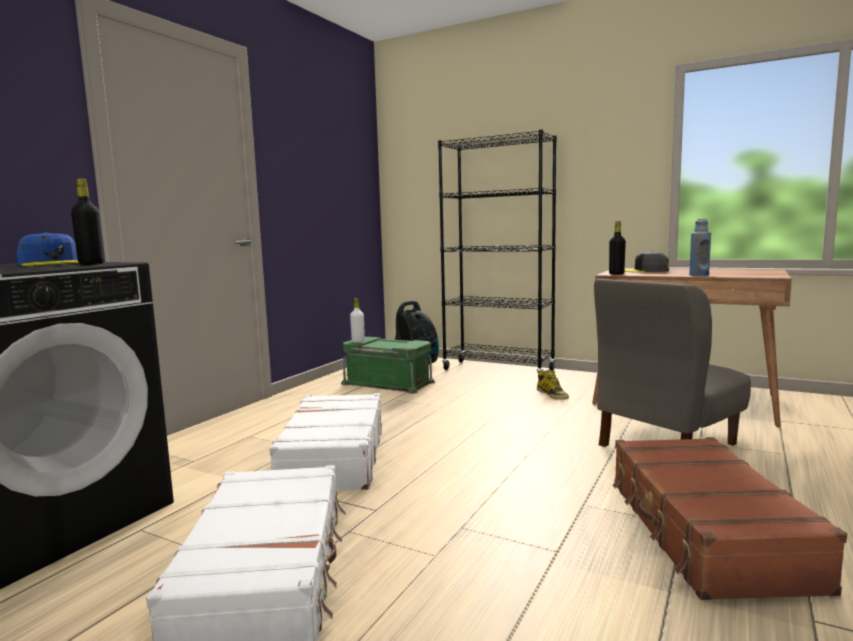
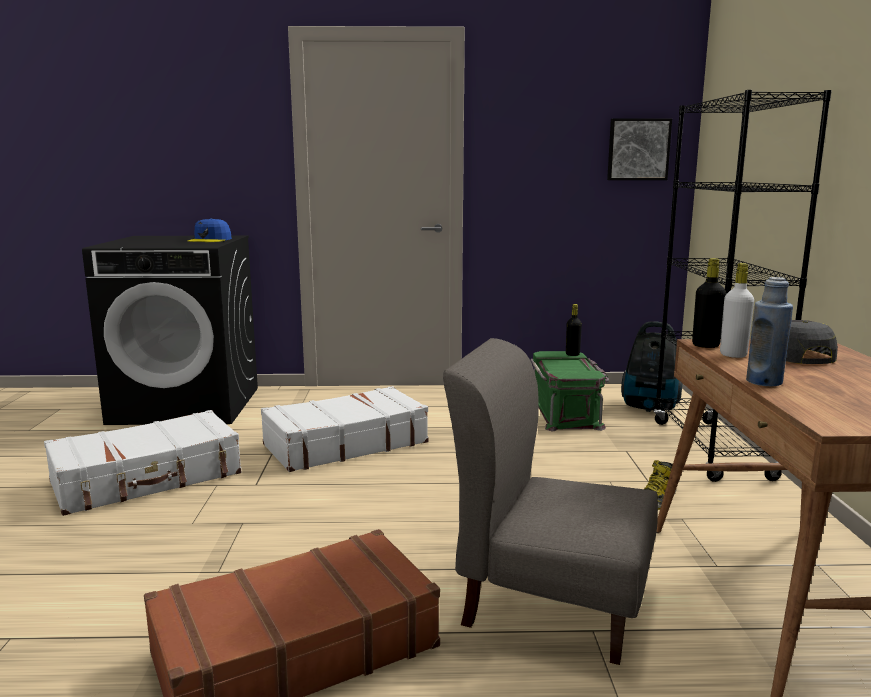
camera: 60 degrees right, 5 degrees up
(91, 264) = (199, 244): black bottle -> black bottle (572, 354)
(354, 175) = (638, 149): none -> picture
(358, 341) = (549, 354): white bottle -> white bottle (733, 355)

